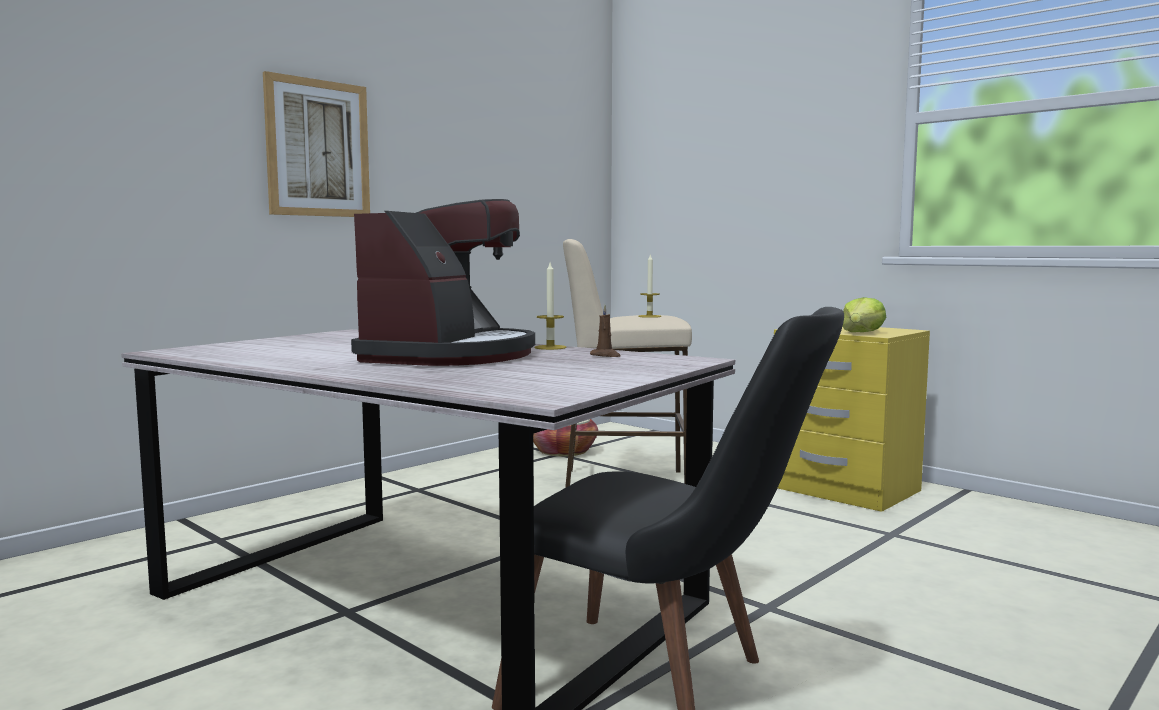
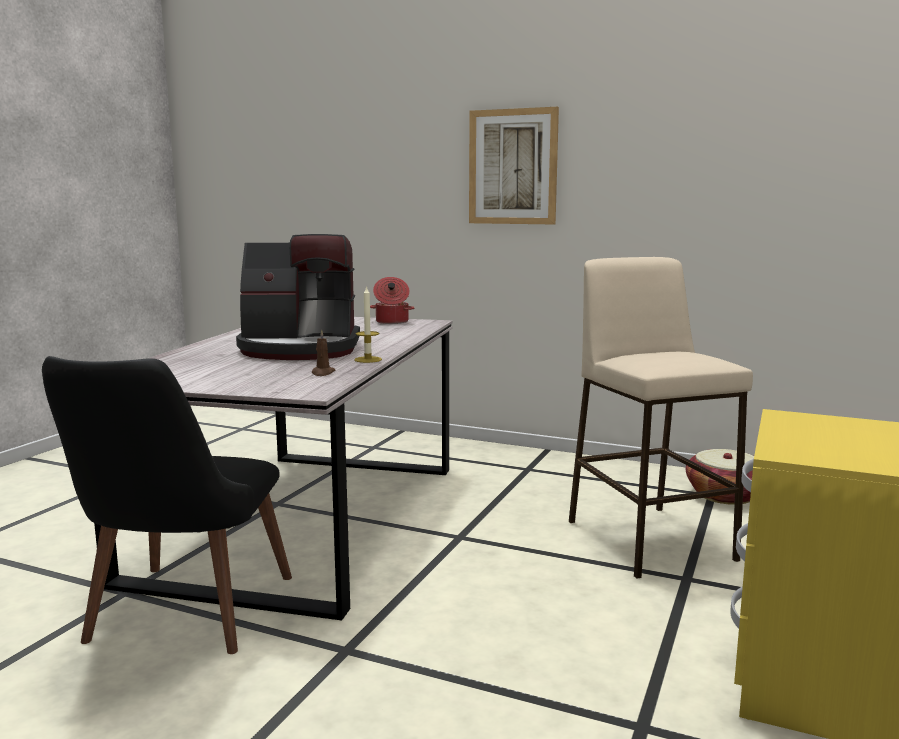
camera: 70 degrees right, 5 degrees up
(320, 336) = (391, 322): none -> cooking pot
(649, 316) = (664, 357): candle -> none
(862, 333) = (797, 445): lettuce -> none

